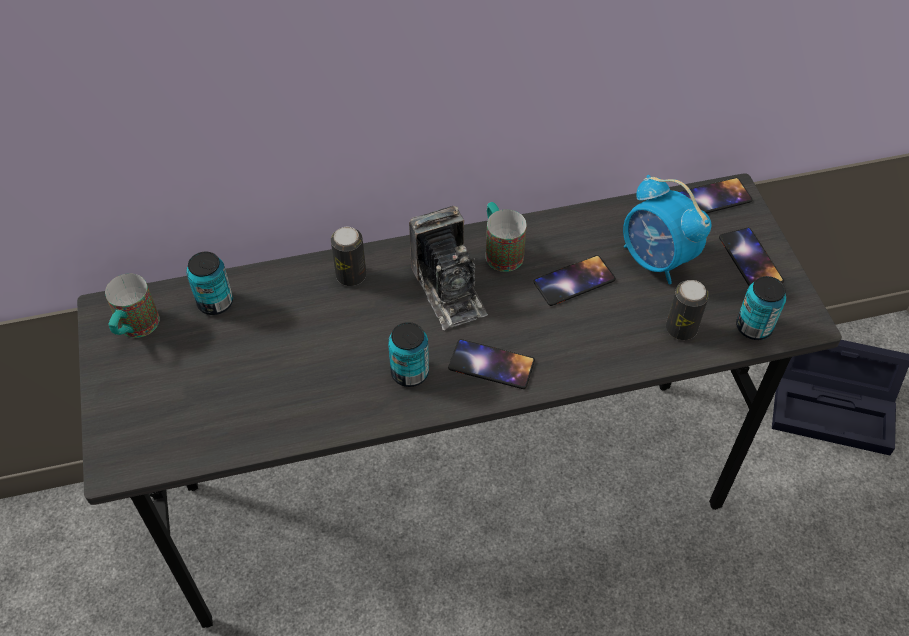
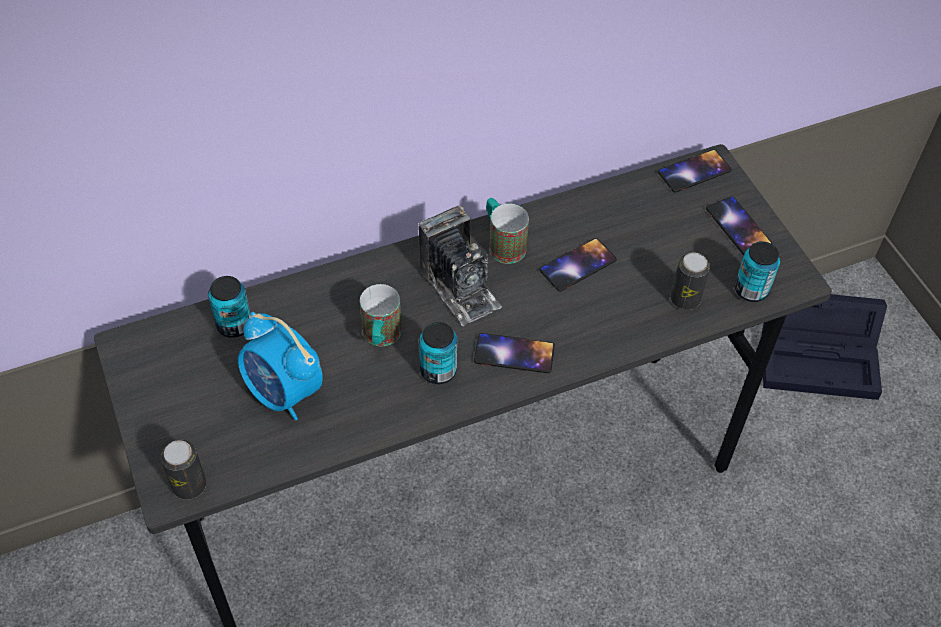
camera: 10 degrees left, 0 degrees up
(135, 329) = (160, 360): mug -> mug (381, 338)
(351, 275) = (362, 283): can -> can (189, 485)
(656, 260) = (651, 237): alarm clock -> alarm clock (284, 393)

